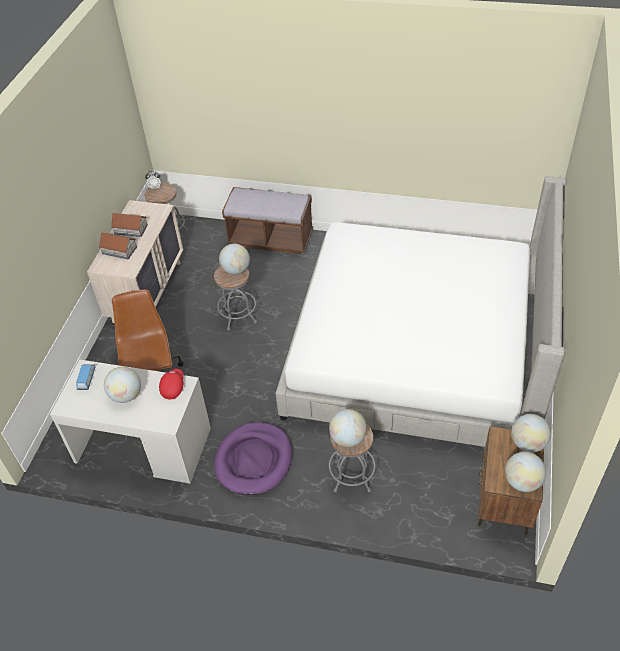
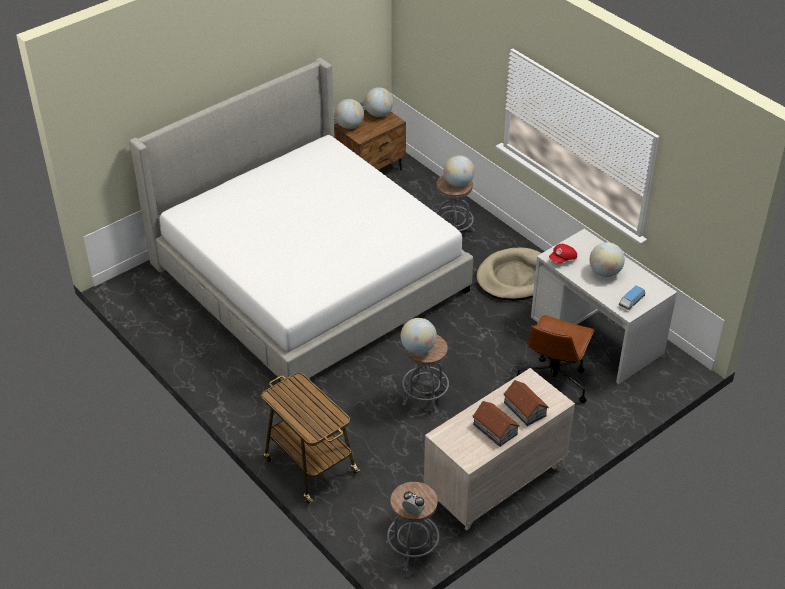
camera: 145 degrees left, 5 degrees down
(254, 460) = (514, 277): purple dog bed -> beige dog bed
(271, 239) = (309, 464): brown bench -> cart

